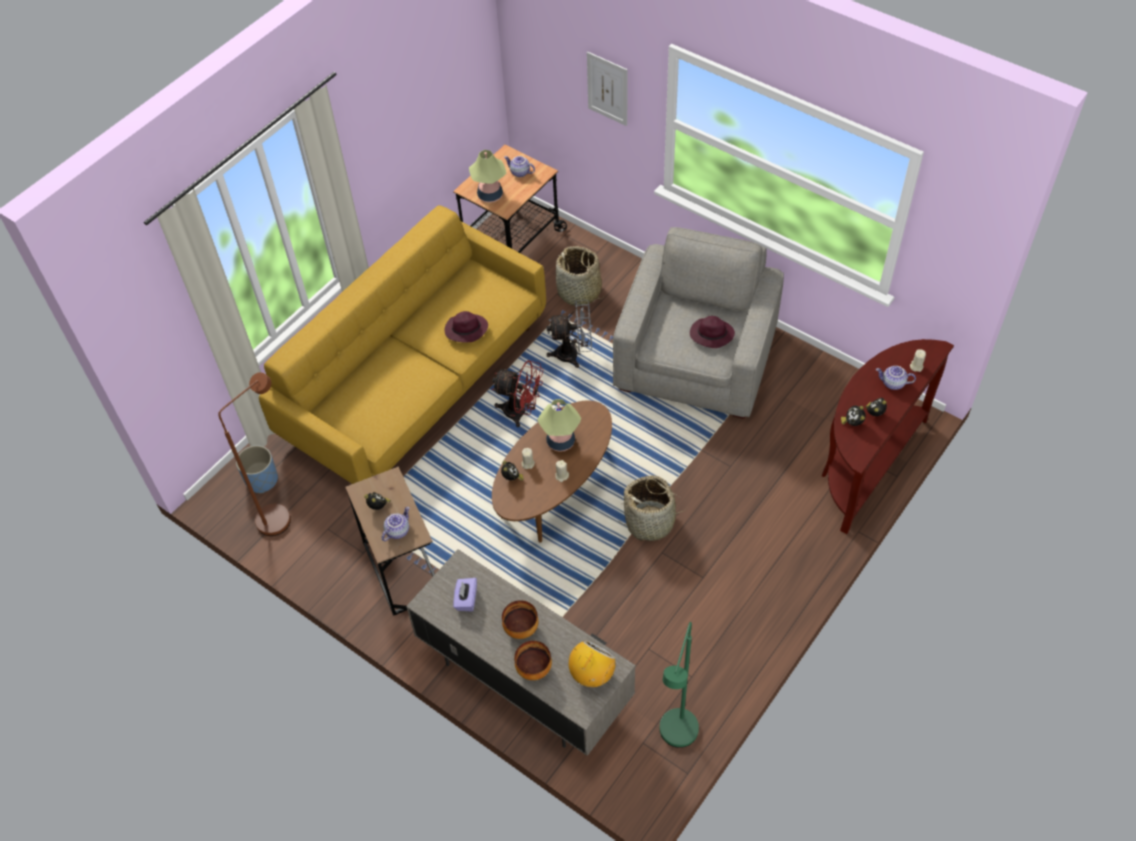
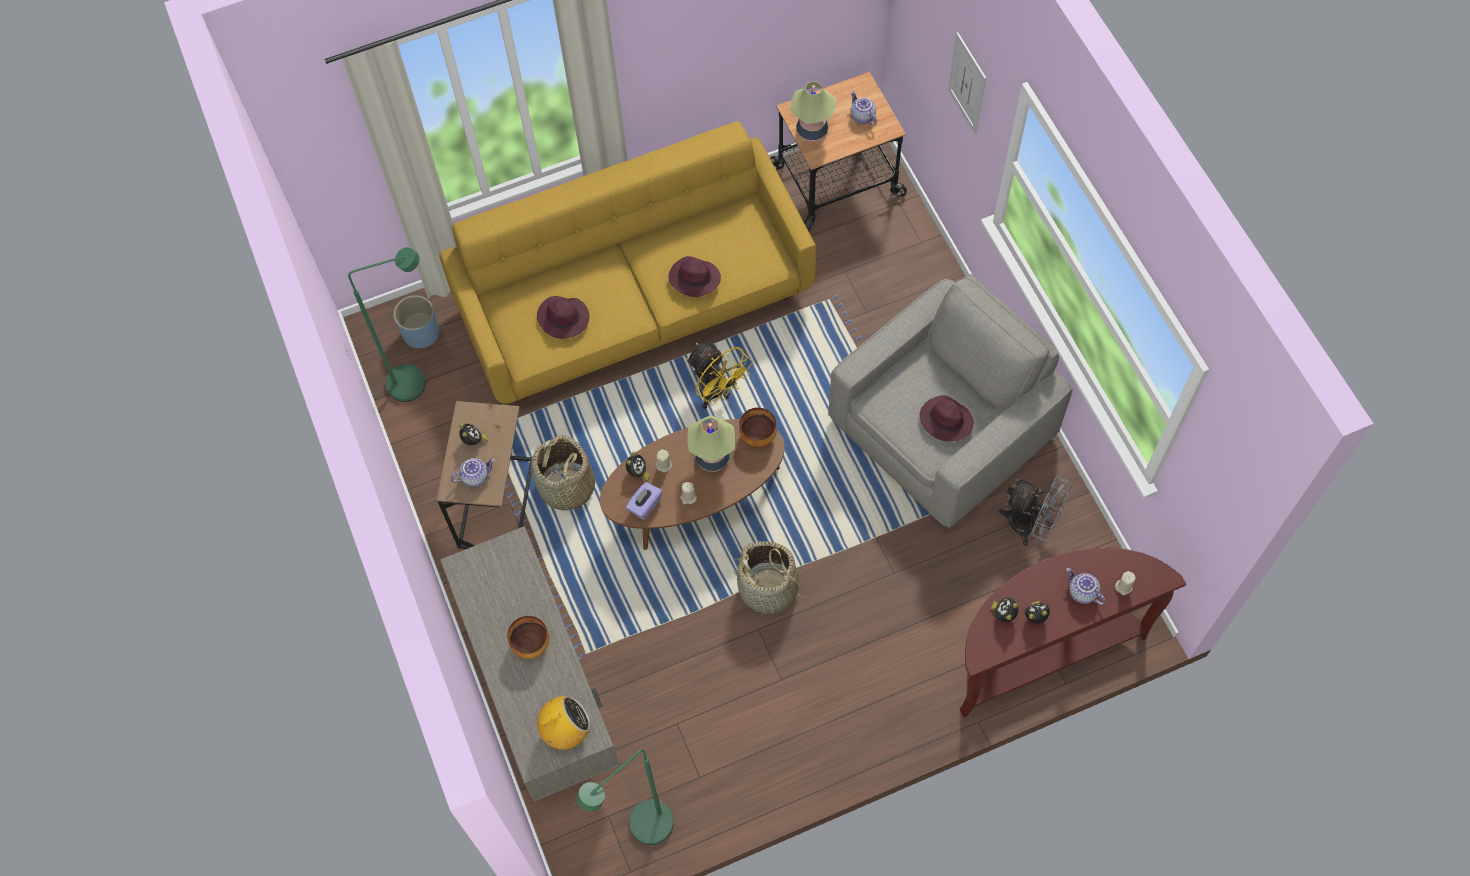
camera: 30 degrees right, 10 degrees up
(281, 514) = (417, 381): brown floor lamp -> green floor lamp
(385, 400) = (564, 318): none -> purple hat
(466, 600) = (498, 584): purple tissue box -> purple tissue box (644, 505)
(521, 412) = (717, 393): red fan -> yellow fan
(534, 668) = (516, 693): bowl -> bowl (758, 436)
(573, 354) = (814, 354): grey fan -> grey fan (1030, 525)
(579, 292) = (869, 282): basket -> basket (566, 487)

